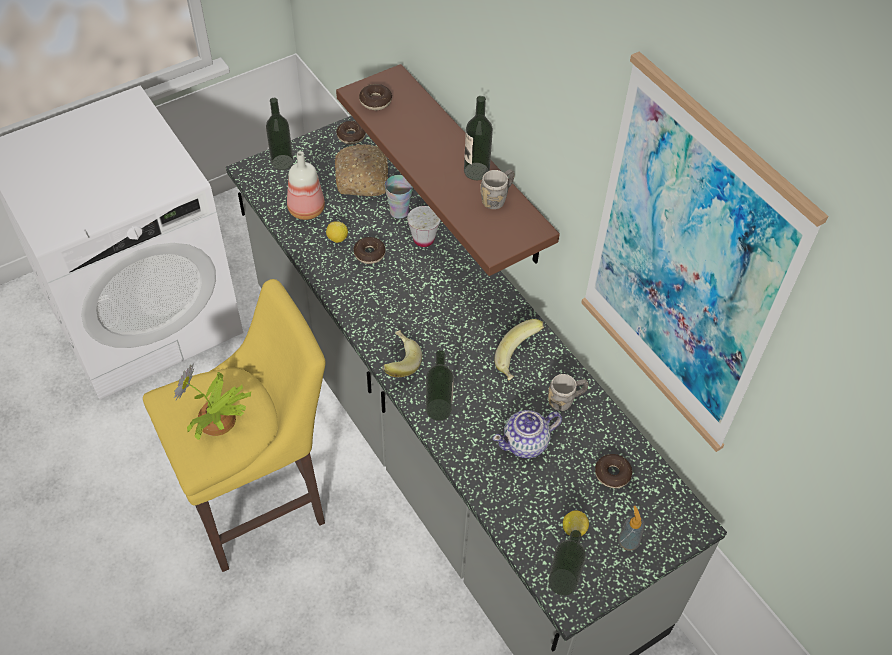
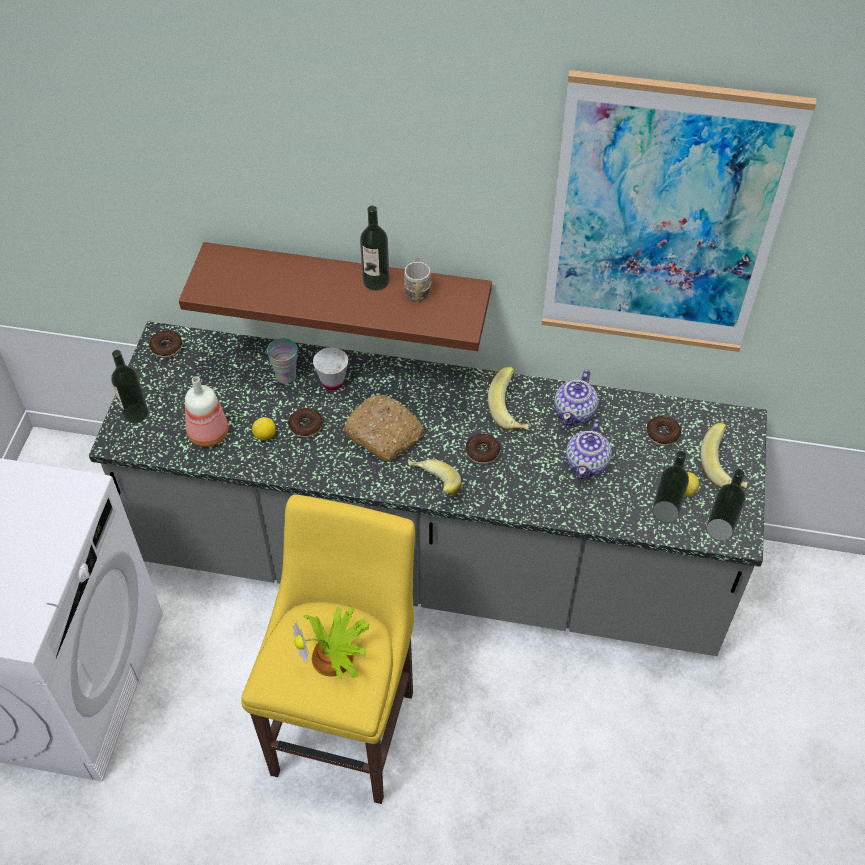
camera: 45 degrees left, 0 degrees up
(363, 178) = (222, 373): bread -> bread (384, 434)
(375, 101) = (225, 286): donut -> donut (482, 452)
(439, 409) = (503, 493): bottle -> bottle (665, 512)
(566, 400) = (575, 412): grey mug -> teapot
(628, 542) = (723, 468): soap dispenser -> banana

